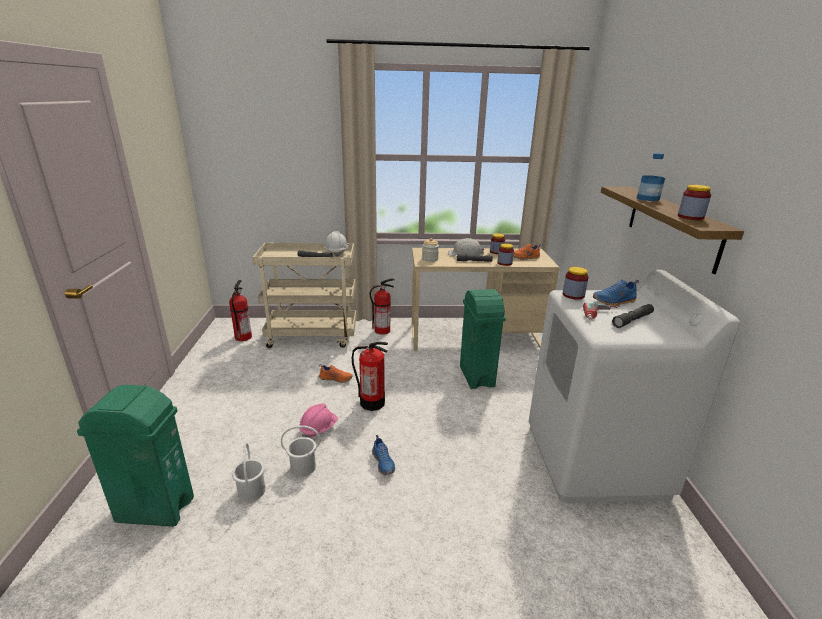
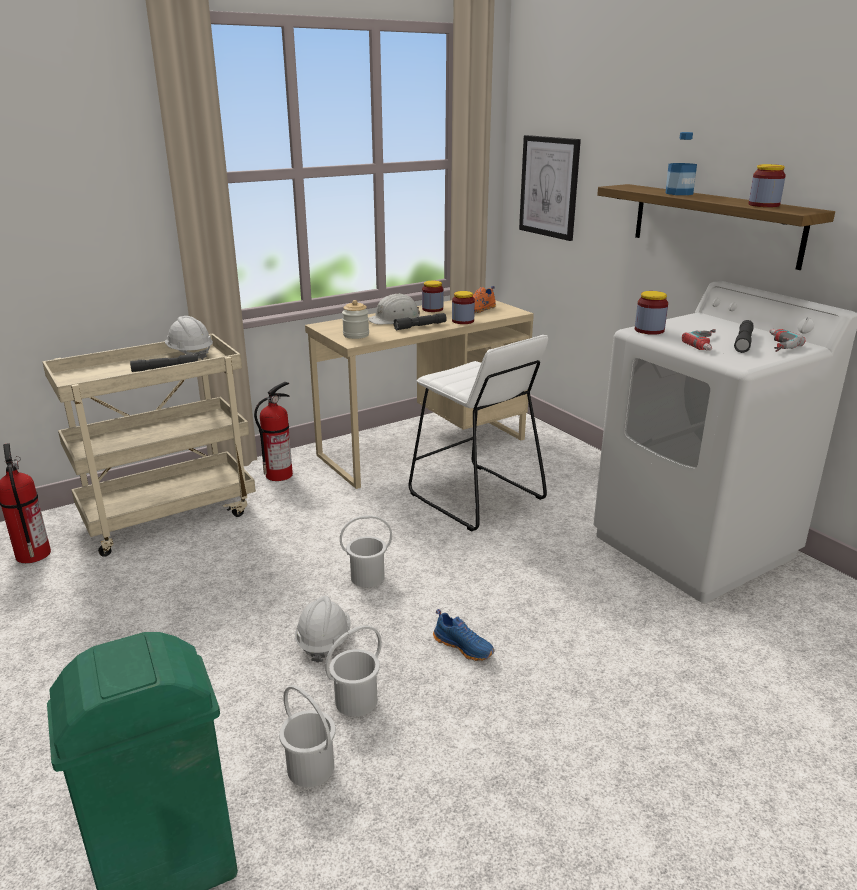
camera: 30 degrees left, 0 degrees up
(318, 429) = (324, 641): pink hard hat -> white hard hat
(336, 378) = (276, 563): orange shoe -> none
(372, 402) = (367, 577): fire extinguisher -> white bucket
(476, 377) = (475, 497): green trash can -> white stool
(594, 182) = (549, 187): none -> picture
(614, 302) = (698, 328): blue shoe -> none
(654, 328) = (773, 345): none -> power drill

